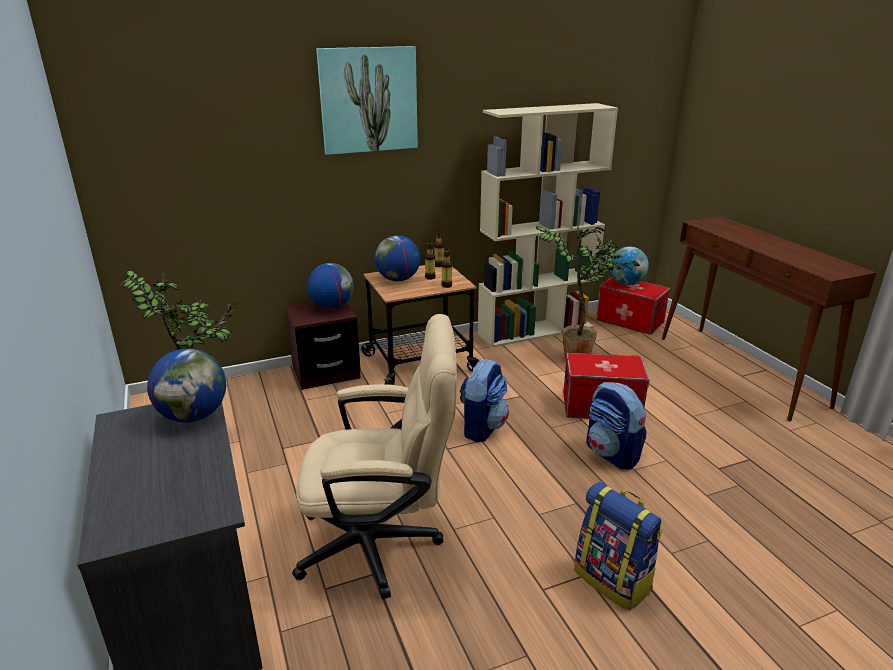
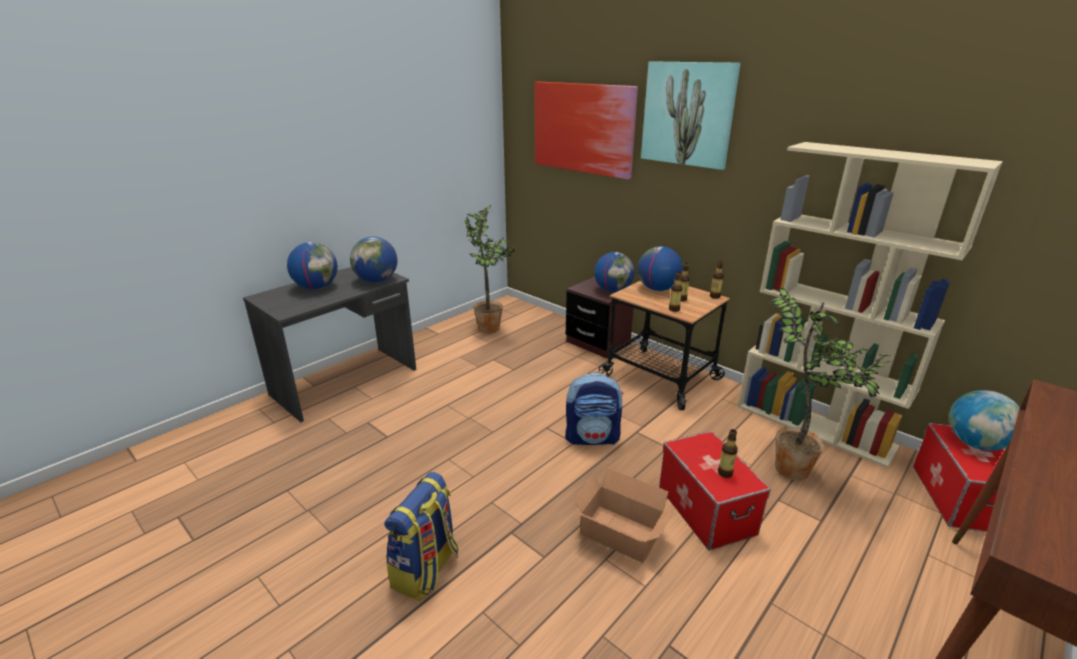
camera: 65 degrees right, 0 degrees up
(146, 473) = (316, 287): none -> globe
(231, 134) = (583, 128): none -> picture
(382, 544) = (417, 431): beige office chair -> none
(612, 454) = (620, 536): backpack -> cardboard box
(619, 365) = (725, 473): none -> bottle

